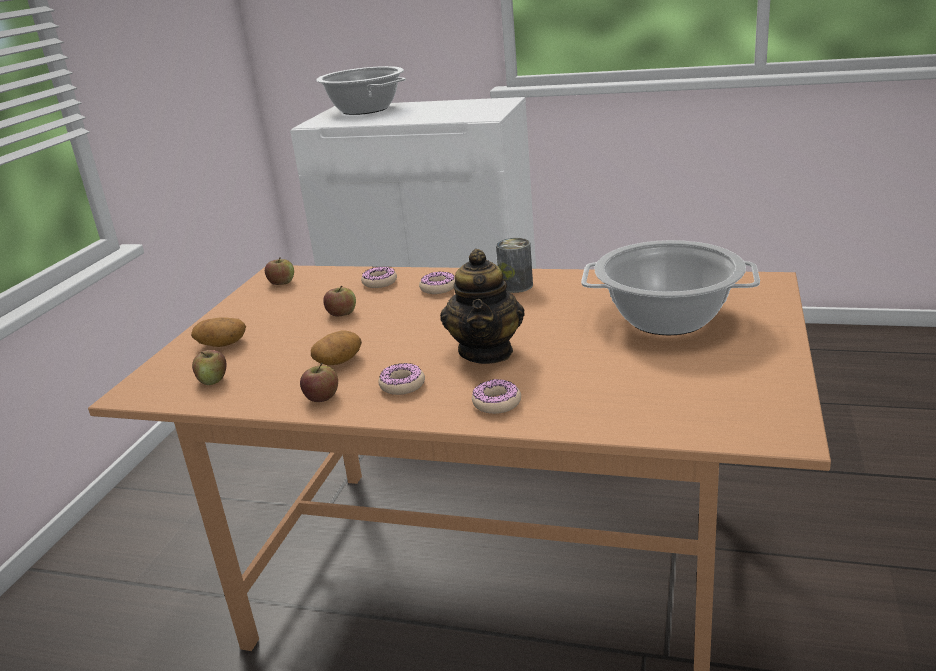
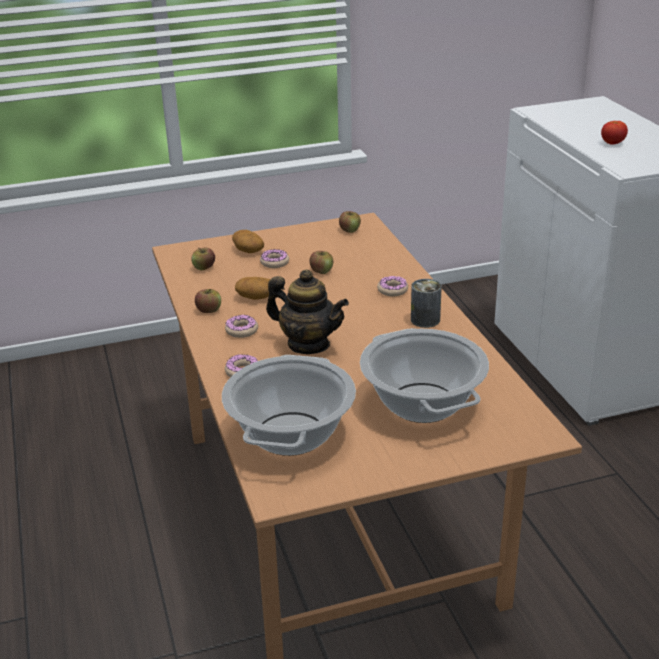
camera: 55 degrees right, 5 degrees up
(364, 109) = (599, 112): cooking pot -> cooking pot (290, 434)
(379, 282) = (382, 264): donut -> donut (274, 263)
(431, 114) = (612, 143): none -> tomato
(486, 351) = (308, 344): teapot -> teapot turned 120 degrees counterclockwise

